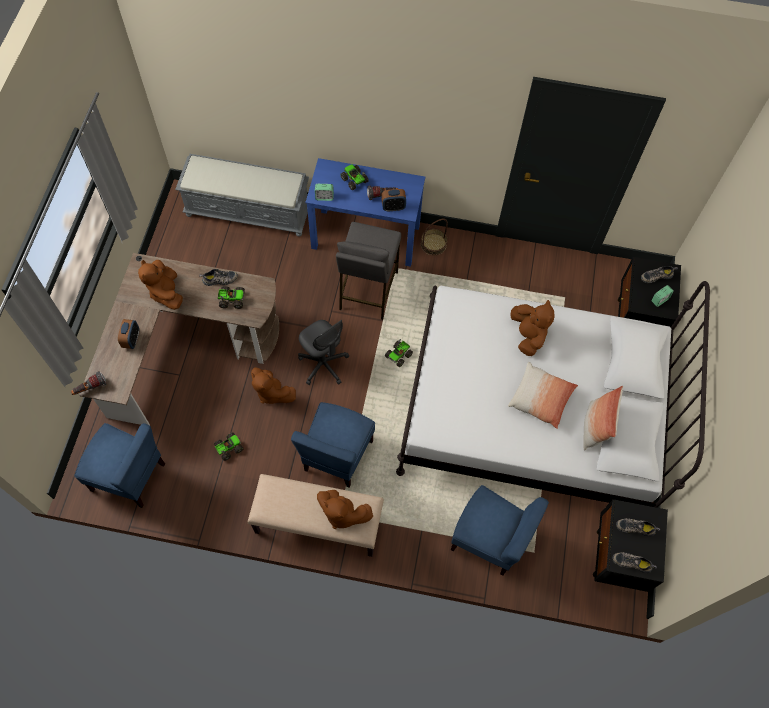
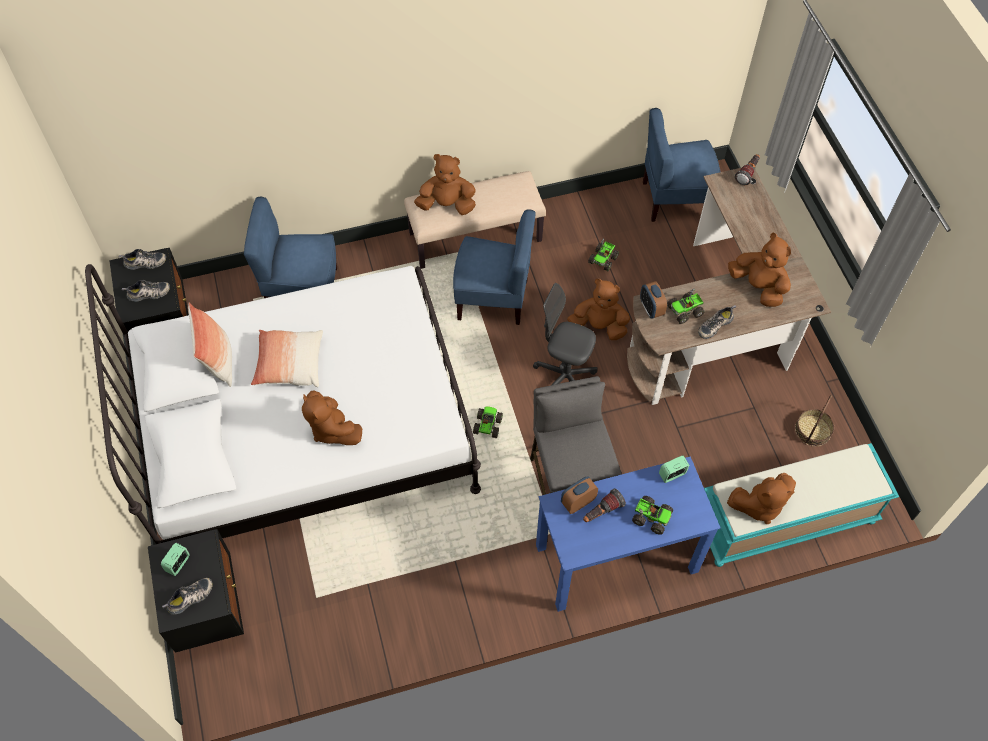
camera: 155 degrees right, 5 degrees down
(131, 340) = (750, 229): alarm clock -> alarm clock (651, 309)
(249, 210) = (784, 521): grey bench -> turquoise bench
(275, 182) = (759, 505): none -> brown plush toy
(337, 455) = (493, 299): blue chair -> blue chair turned 105 degrees clockwise
(433, 244) = (524, 591): basket -> basket (812, 430)

